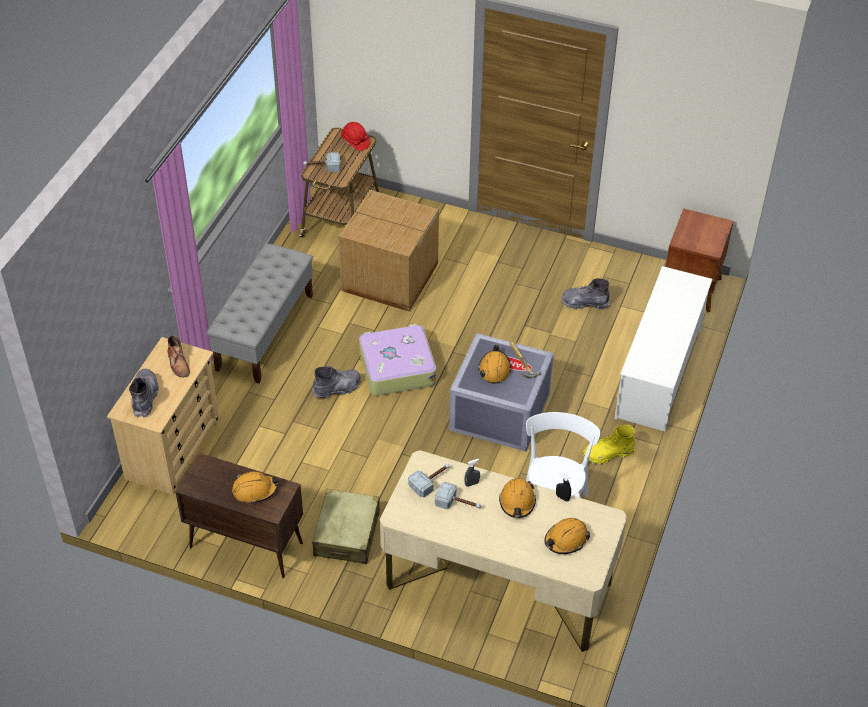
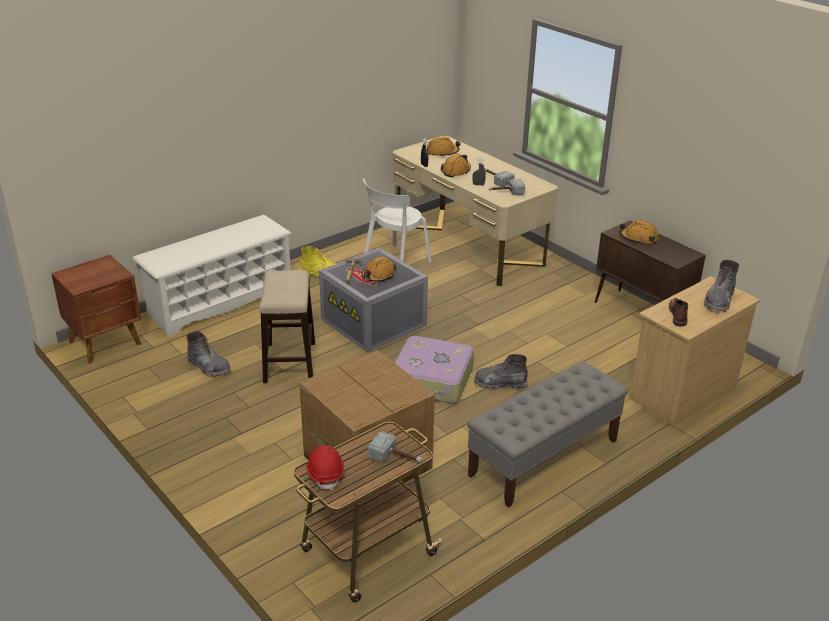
camera: 150 degrees left, 15 degrees down
(347, 534) = (556, 296): beige suitcase -> none
(528, 335) = (289, 362): none -> stool

